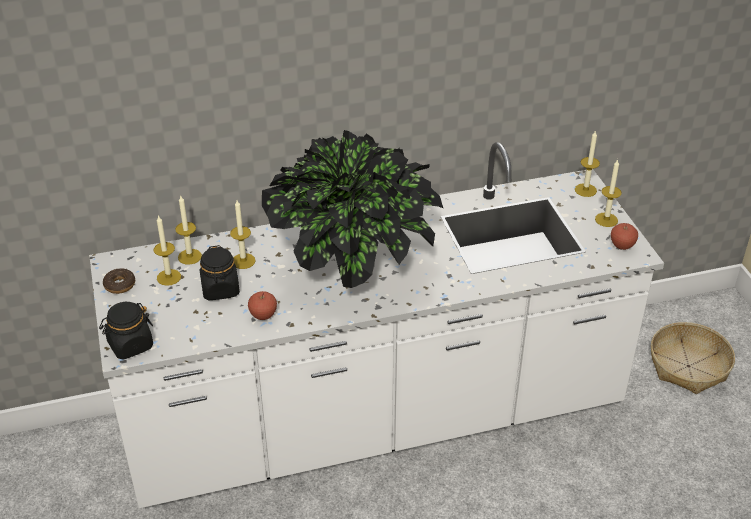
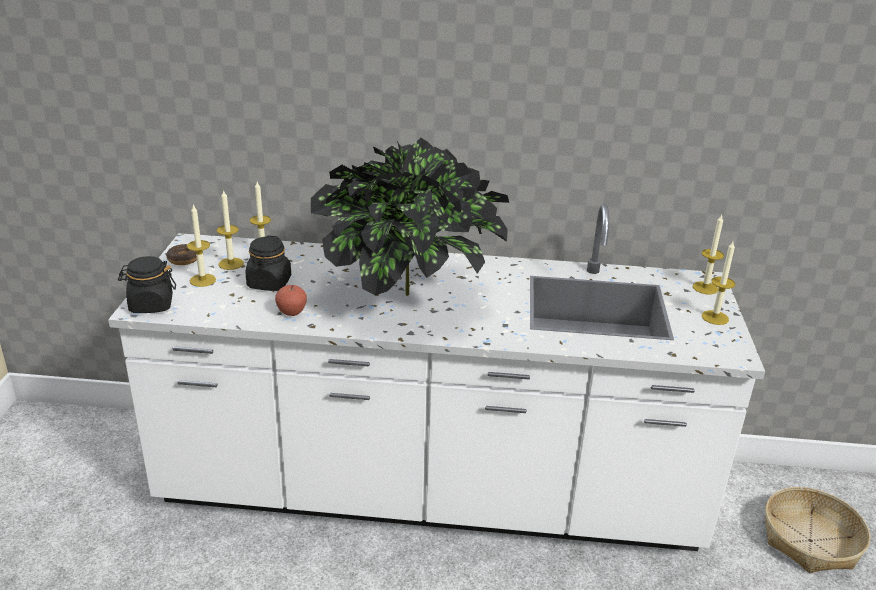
camera: 20 degrees right, 10 degrees down
(243, 261) = (308, 267): candle -> candle (202, 280)
(622, 246) = (721, 344): apple -> none

